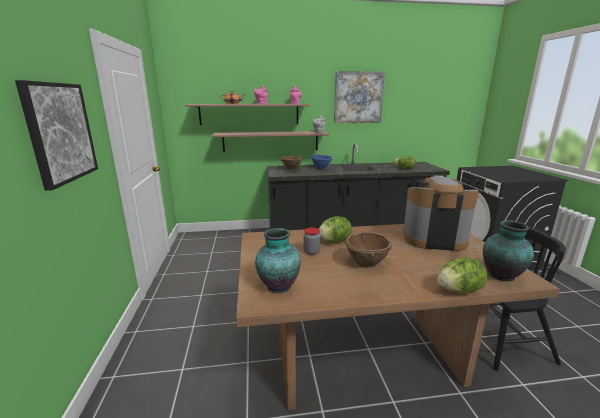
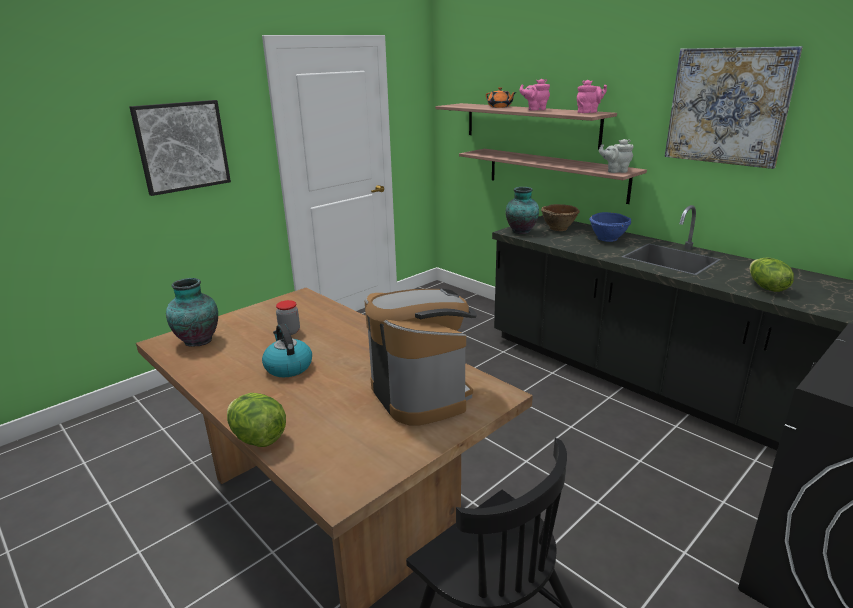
camera: 55 degrees right, 5 degrees up
(334, 241) = (332, 334): lettuce -> none
(366, 263) = (288, 367): brown bowl -> kettle
(502, 276) = (333, 468): vase -> vase (521, 231)

